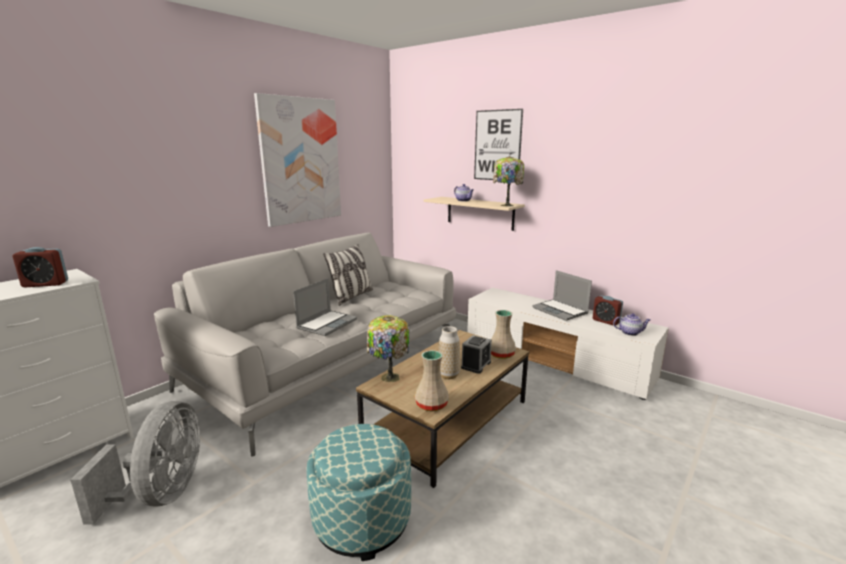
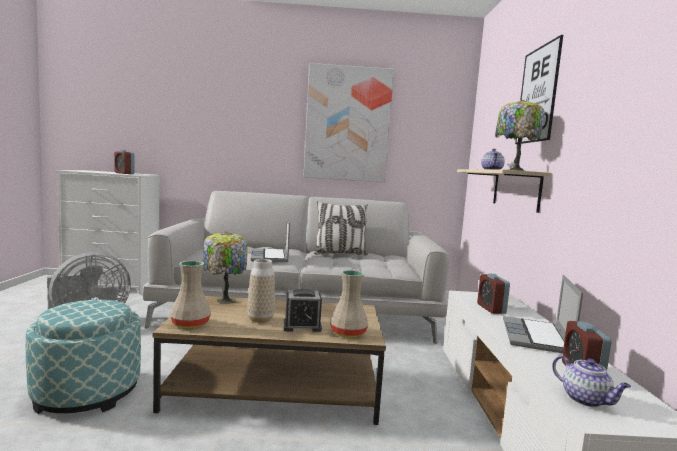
camera: 50 degrees right, 10 degrees down
(327, 324) = (270, 257): laptop -> laptop turned 90 degrees clockwise
(512, 302) = (491, 309): none -> alarm clock

